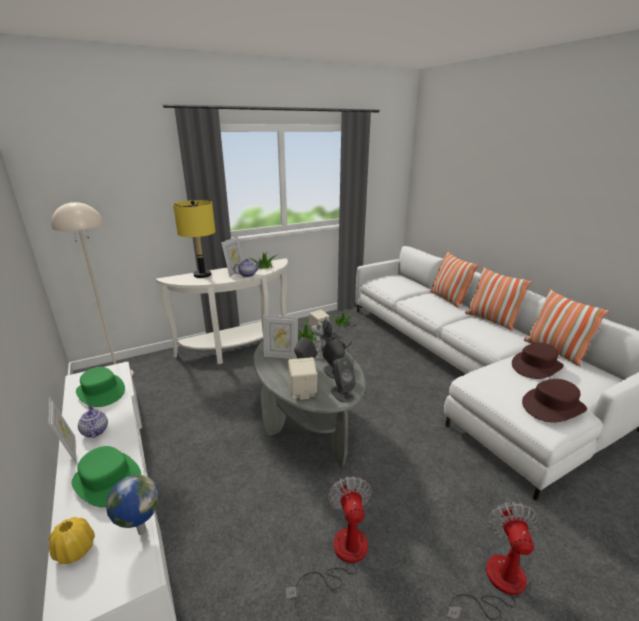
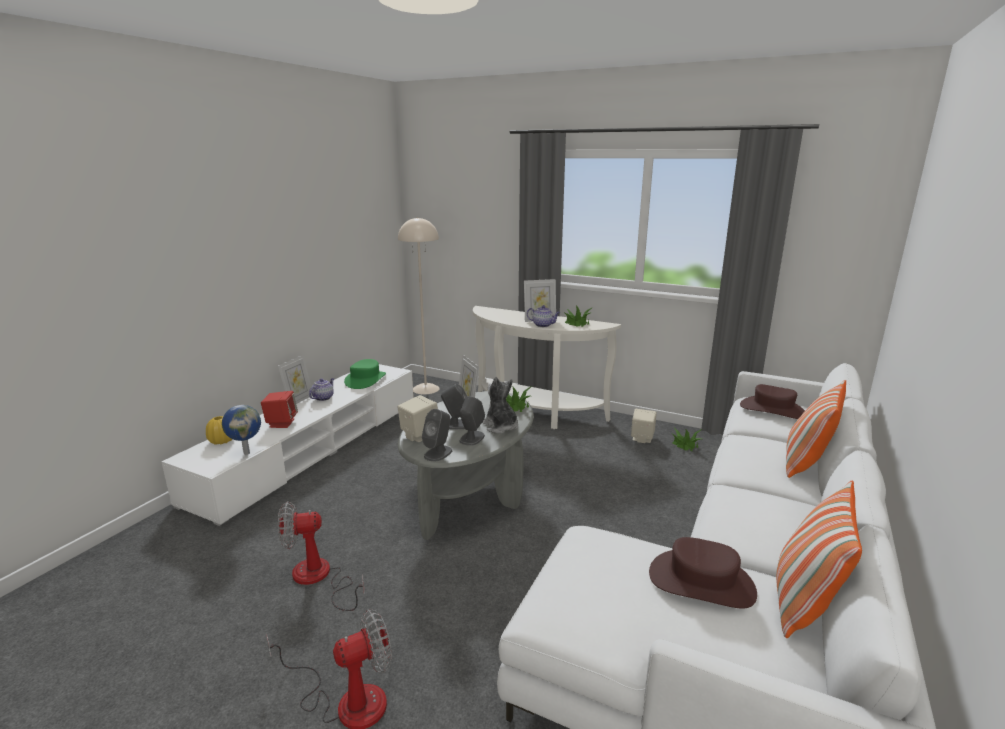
camera: 55 degrees right, 5 degrees down
(107, 480) = (281, 423): green hat -> red speaker
(202, 275) = (510, 313): yellow table lamp -> none
(341, 555) = (319, 578): fan -> fan turned 150 degrees counterclockwise
(491, 320) = (805, 516): pillow -> none
(553, 406) = (597, 613): brown hat -> brown hat (772, 409)

